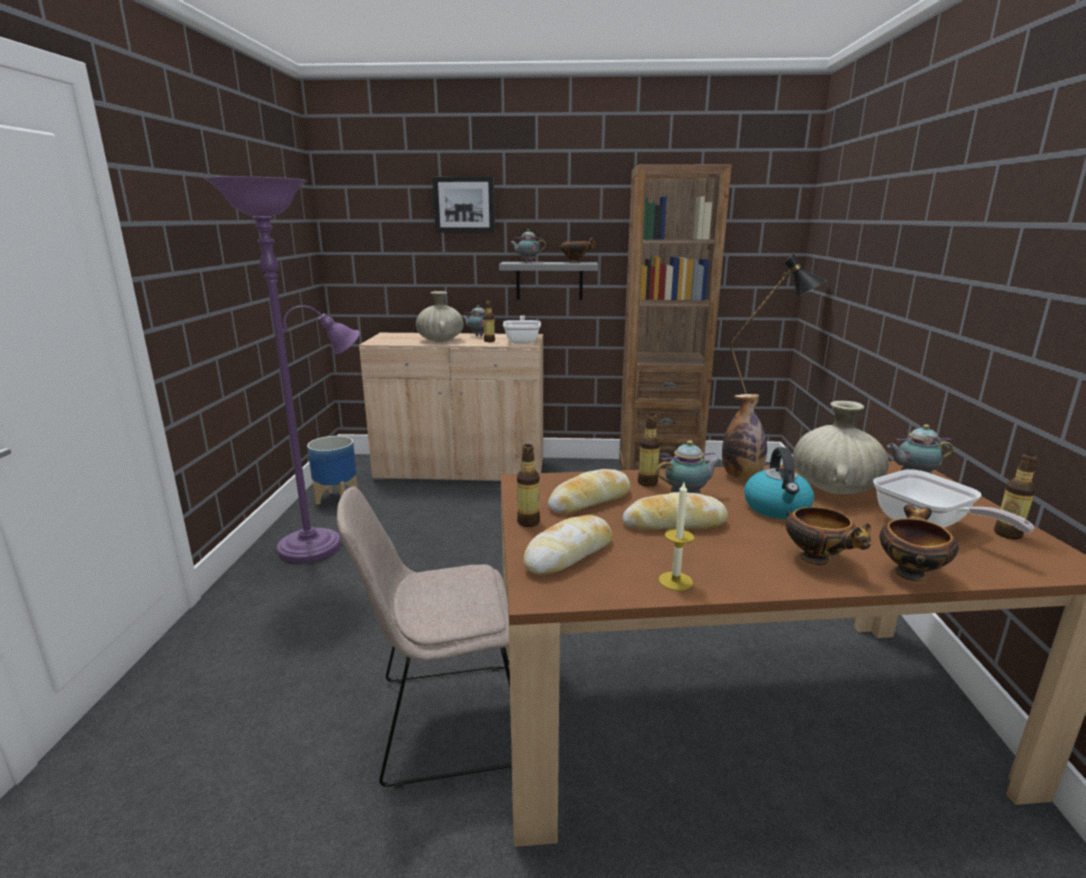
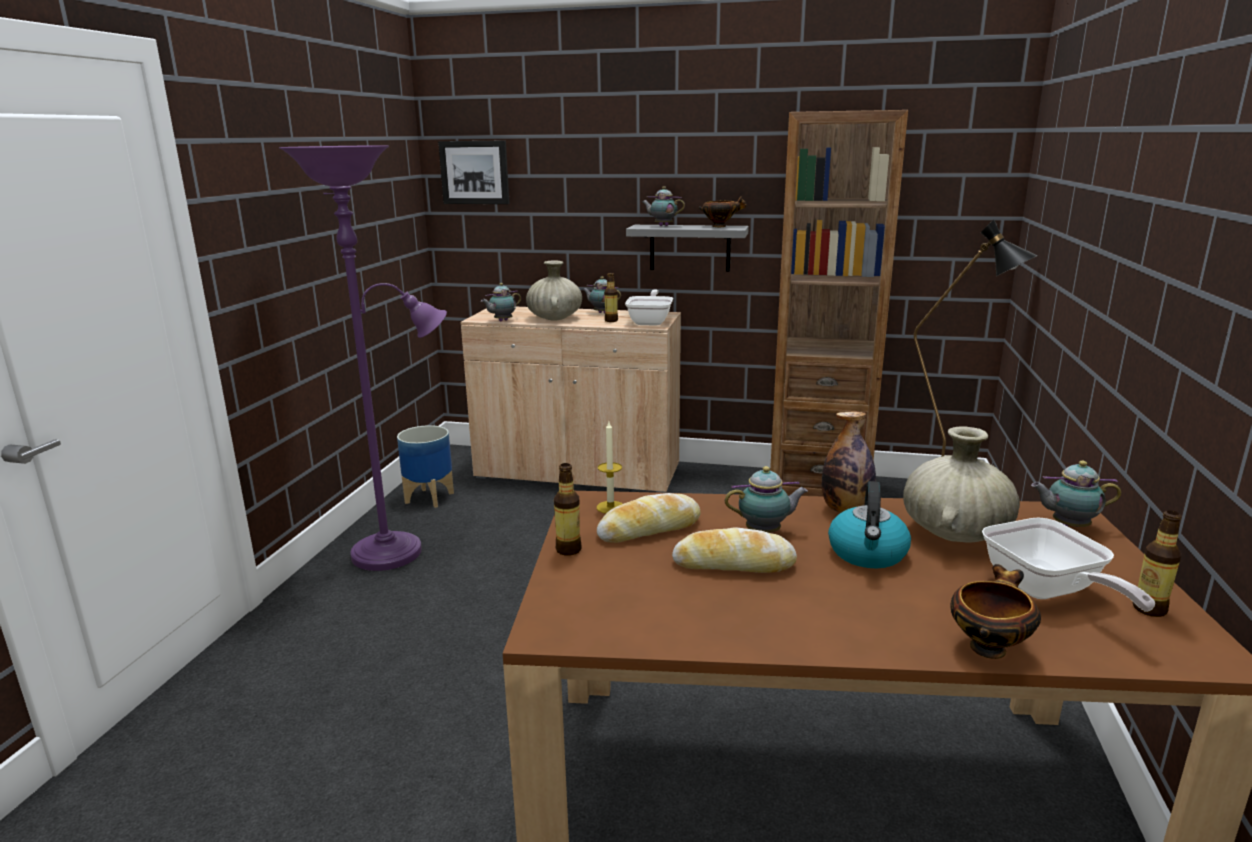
camera: 10 degrees right, 0 degrees up
(395, 343) = (502, 321): none -> teapot
(443, 721) = (482, 764): beige chair -> none
(464, 204) = (590, 157): picture -> picture (475, 172)
(569, 554) = (596, 590): bread -> none
(647, 483) = (726, 511): bottle -> none
(675, 581) = (700, 632): candle -> candle (610, 507)
(818, 560) = (882, 621): bowl -> none

